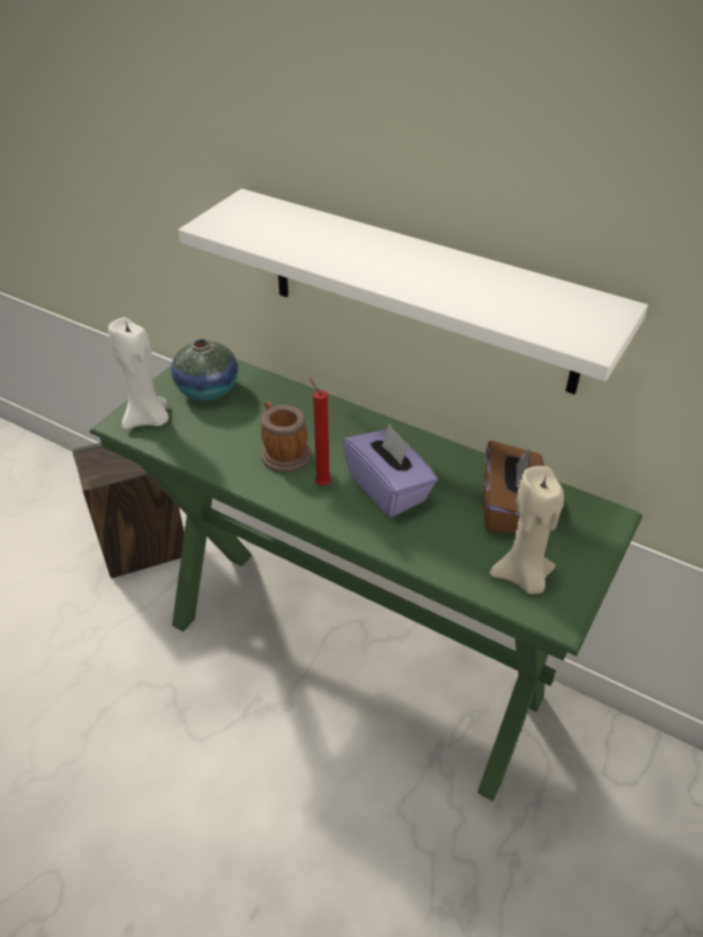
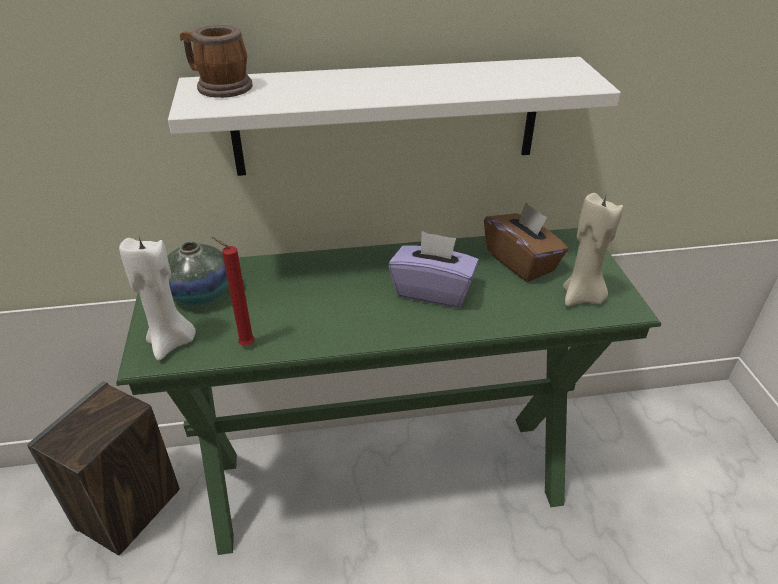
camera: 40 degrees left, 5 degrees down
(282, 452) = (324, 307): mug -> mug (219, 87)
(321, 483) = (381, 312): red candle -> red candle (244, 344)

